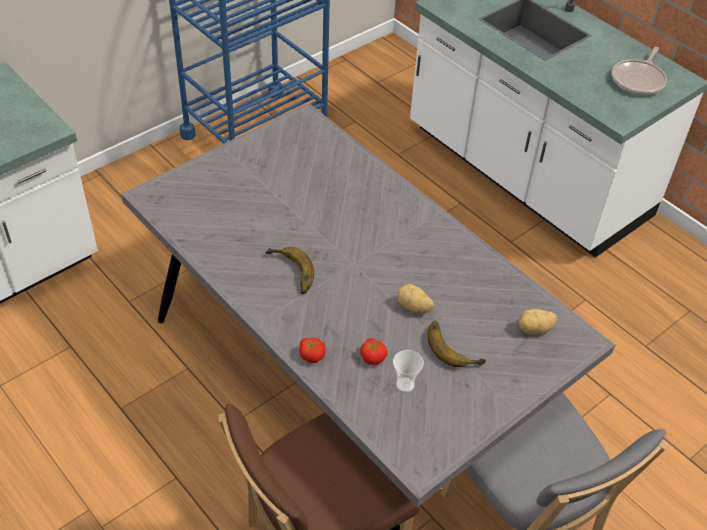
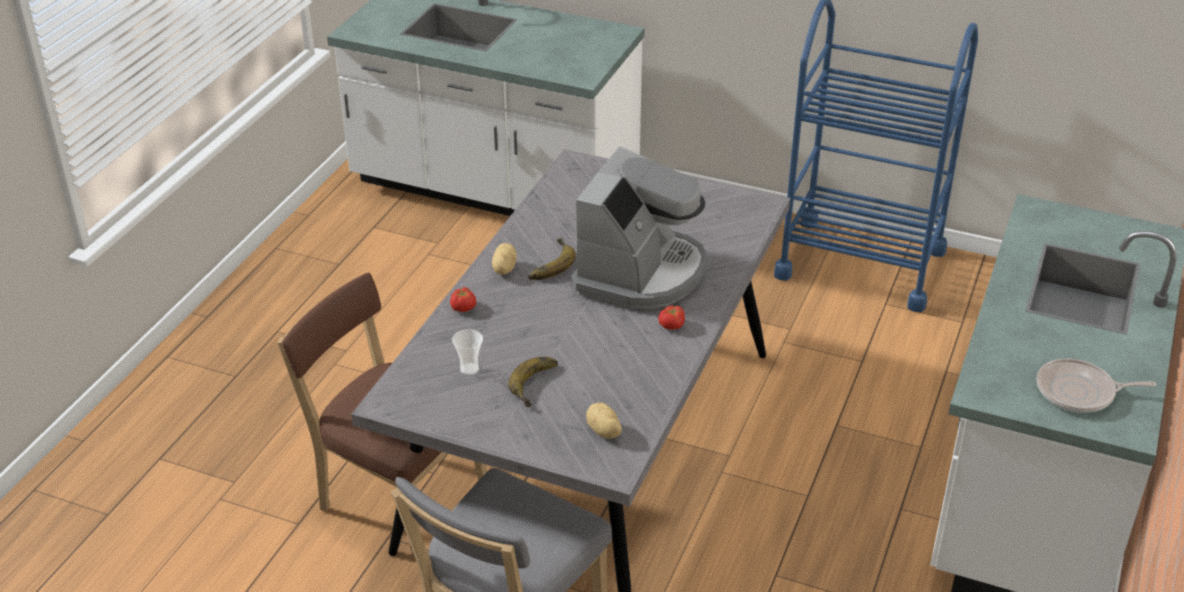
camera: 65 degrees right, 10 degrees down
(344, 222) = (641, 272): none -> coffee machine
(373, 357) = (488, 341): tomato -> tomato (672, 325)
(413, 307) = (567, 346): potato -> potato (503, 269)

